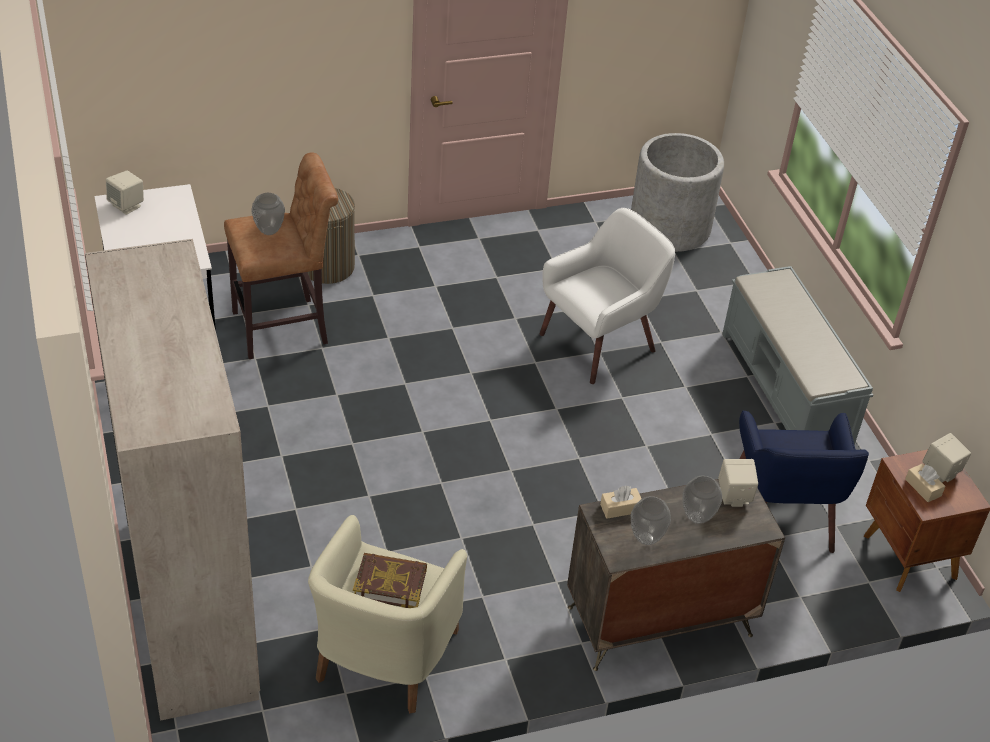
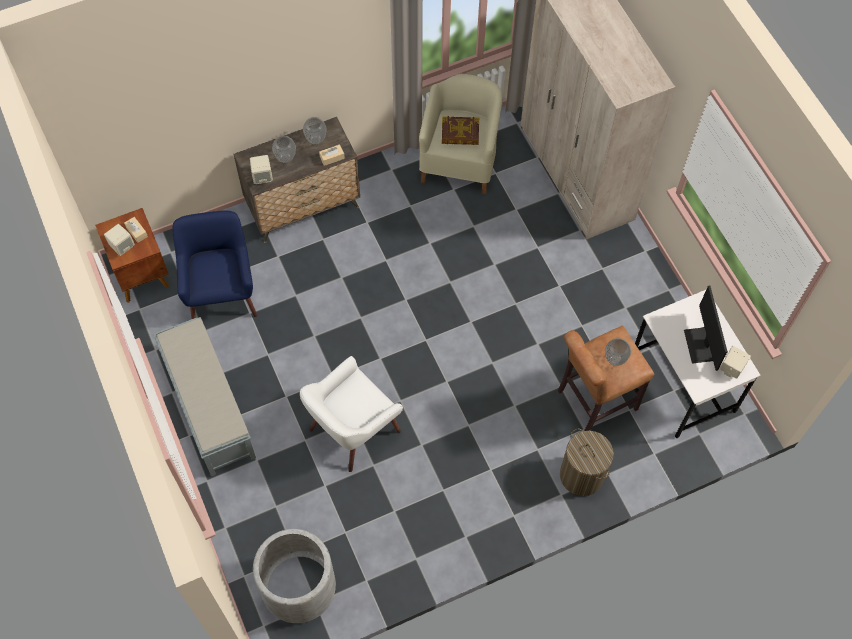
camera: 175 degrees right, 20 degrees up
(153, 230) = (700, 345): none -> monitor

